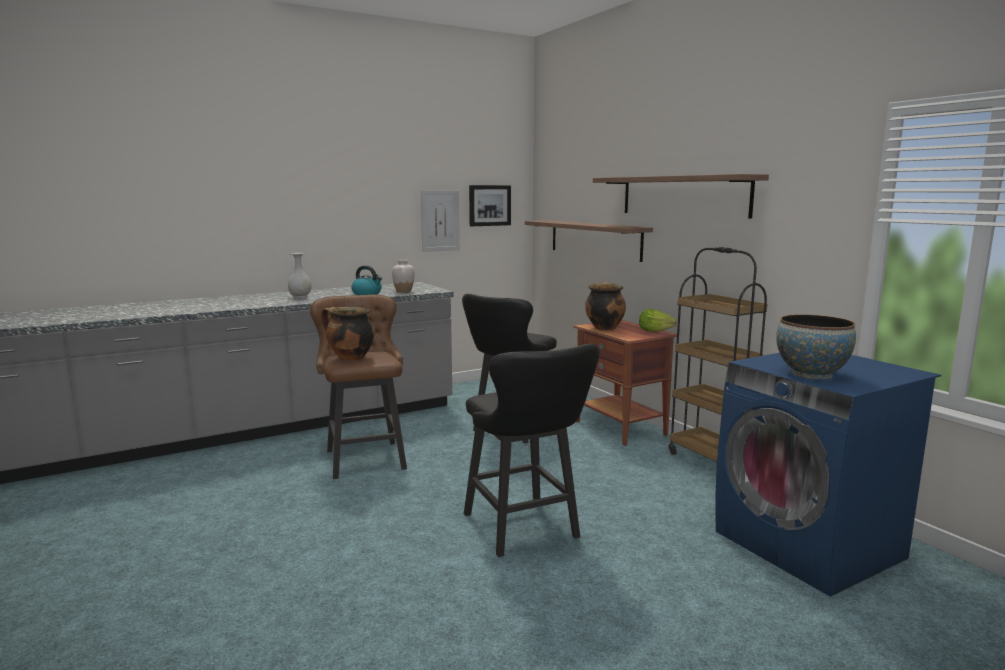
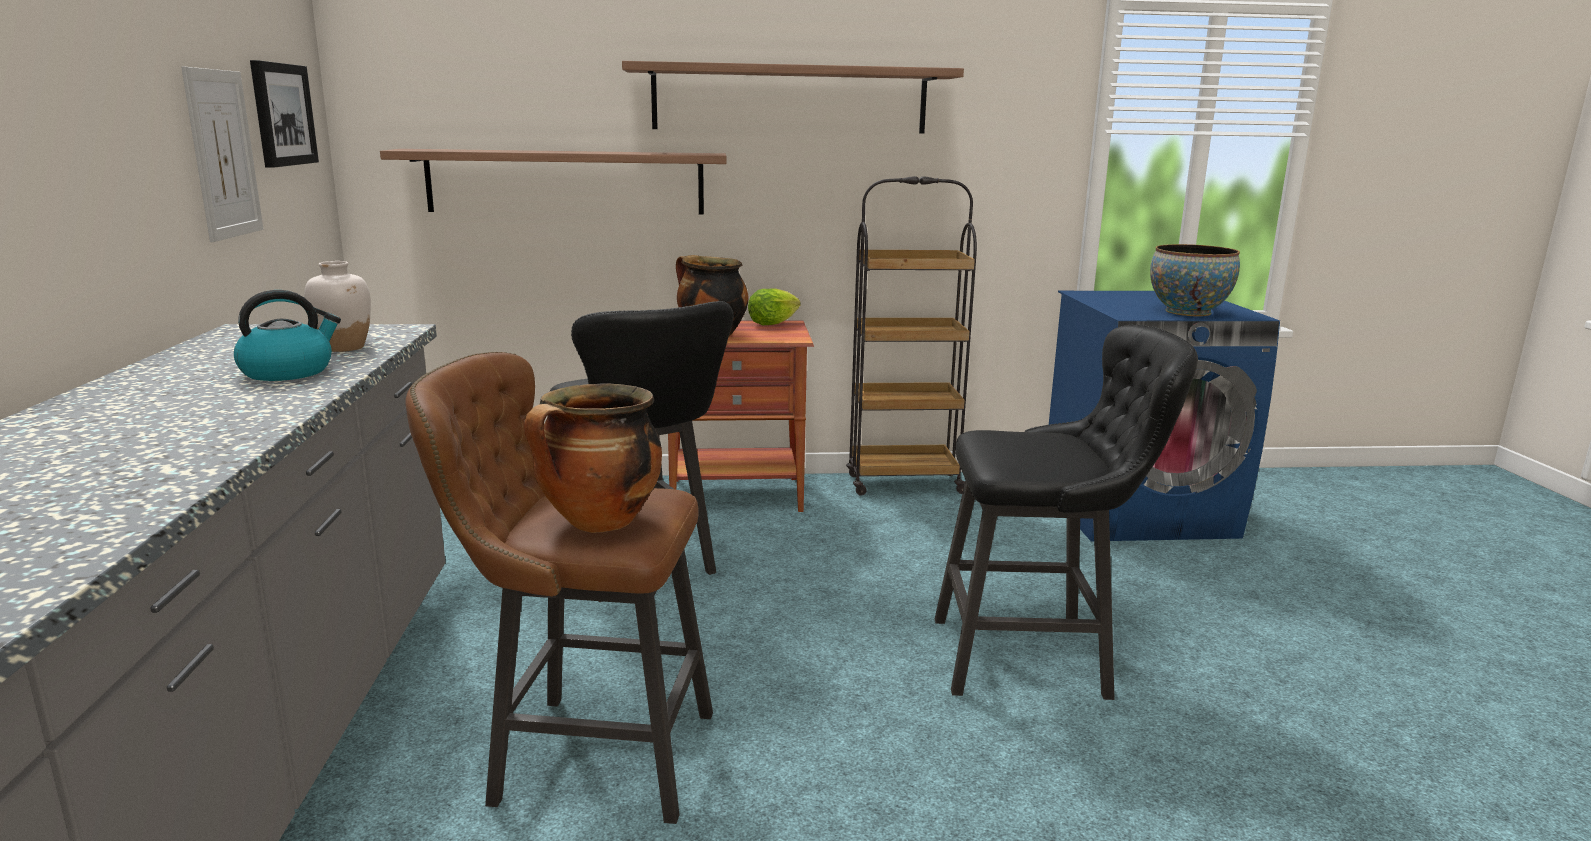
camera: 65 degrees left, 5 degrees up
(300, 297) = (153, 428): white vase -> none

